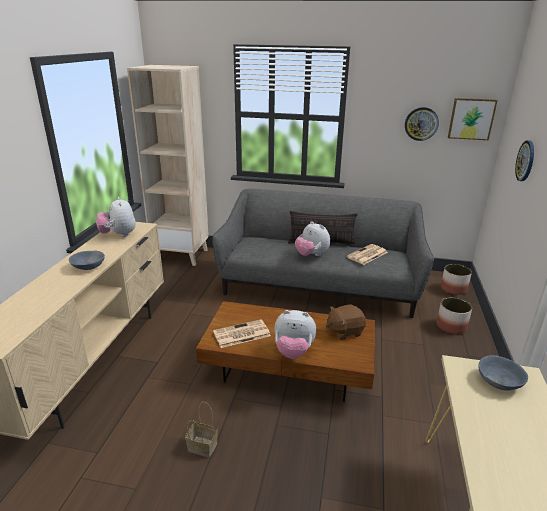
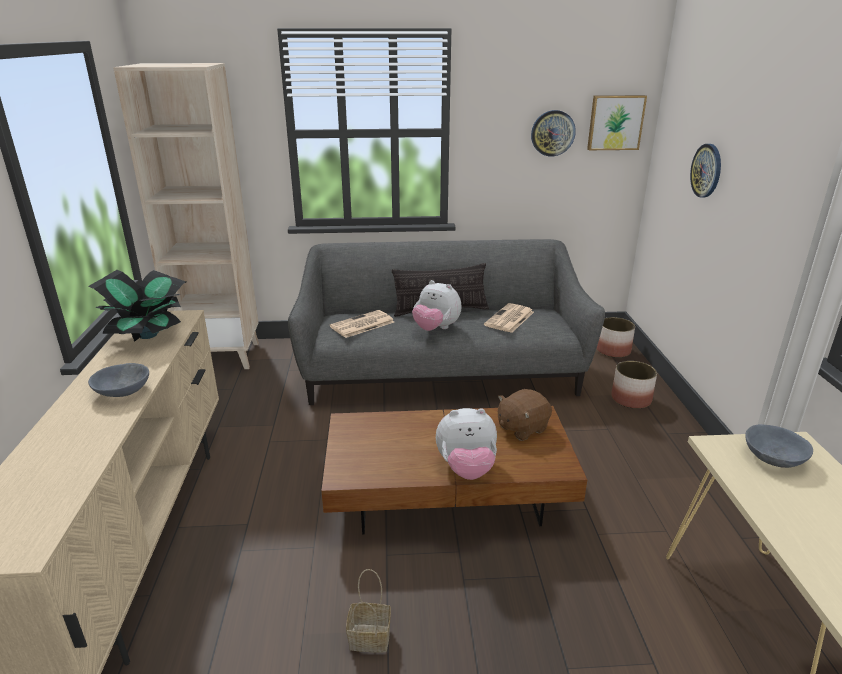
camera: 15 degrees left, 0 degrees up
(118, 235) = (149, 334): plush toy -> potted plant
(241, 334) = (380, 458): newspaper -> newspaper (361, 325)

